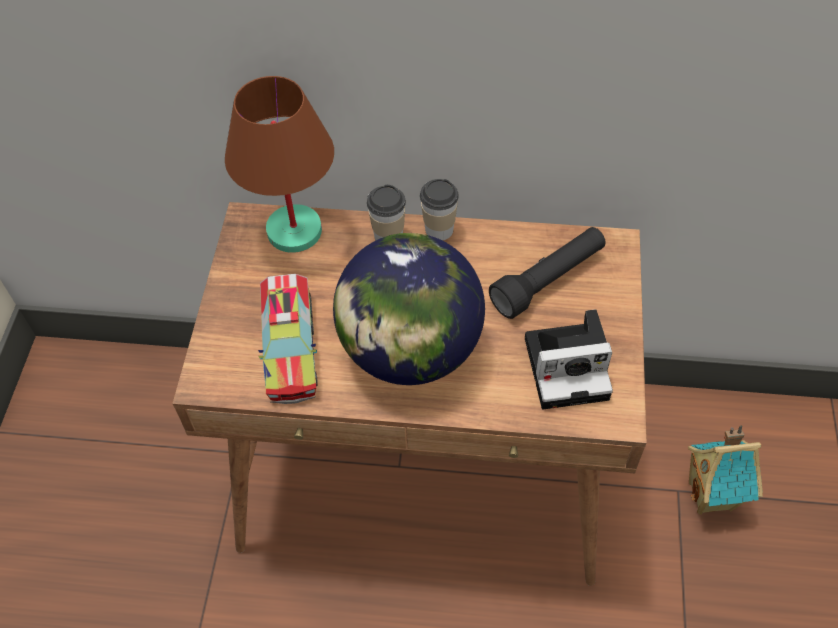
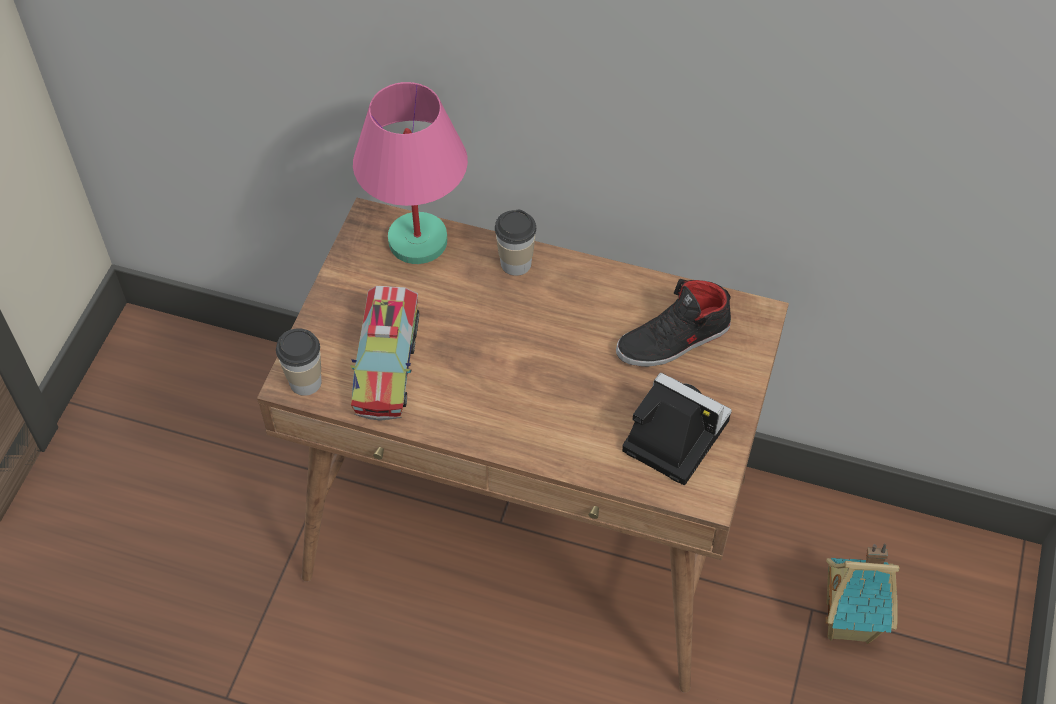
camera: 10 degrees right, 0 degrees up
(293, 231) = (416, 240): brown table lamp -> pink table lamp
(410, 350) = (510, 388): globe -> none
(439, 229) = (571, 266): cup -> cup (305, 382)
(548, 280) = (674, 340): black flashlight -> black shoe
(569, 366) = (671, 434): camera -> camera turned 150 degrees counterclockwise

